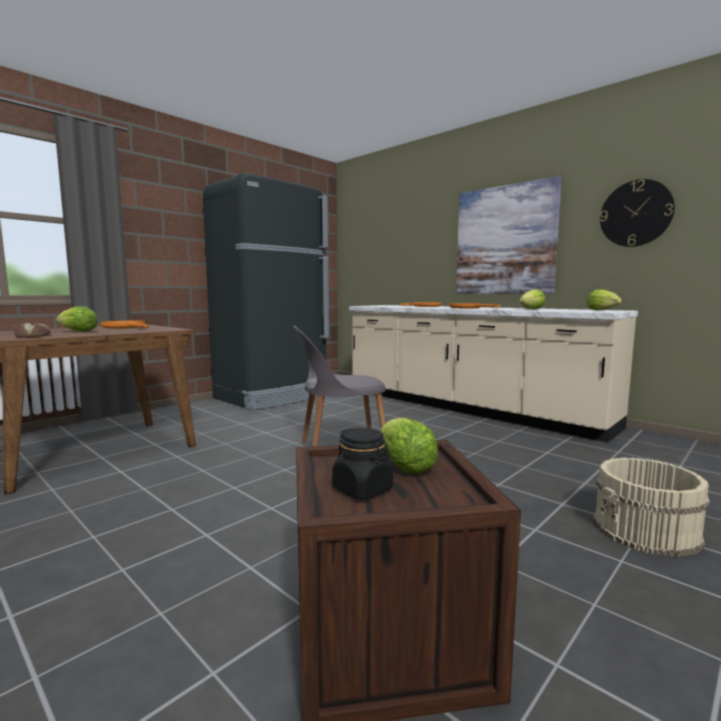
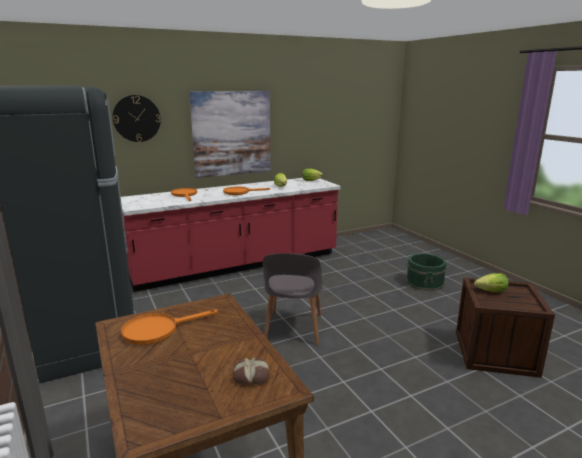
camera: 70 degrees left, 10 degrees up
(78, 331) = (203, 354): lettuce -> none
(363, 489) = (516, 302): black jar -> none
(467, 408) = (237, 265): beige counter -> red counter
(635, 213) = (309, 120): wall clock -> wall clock (136, 118)
(646, 530) = (425, 282): beige bucket -> green bucket

